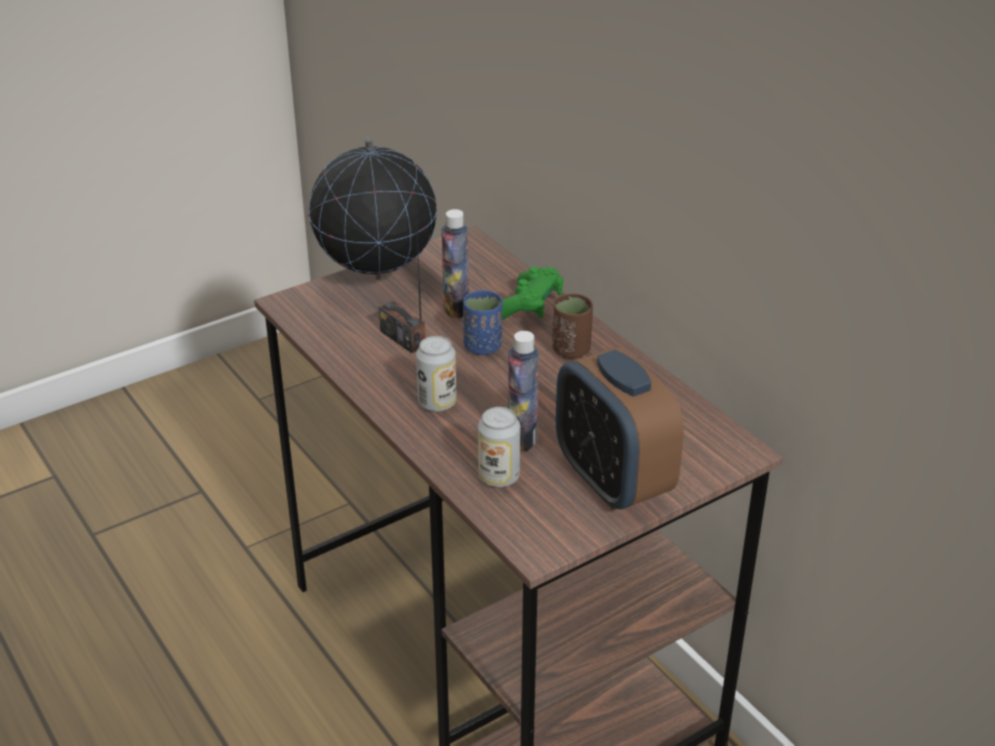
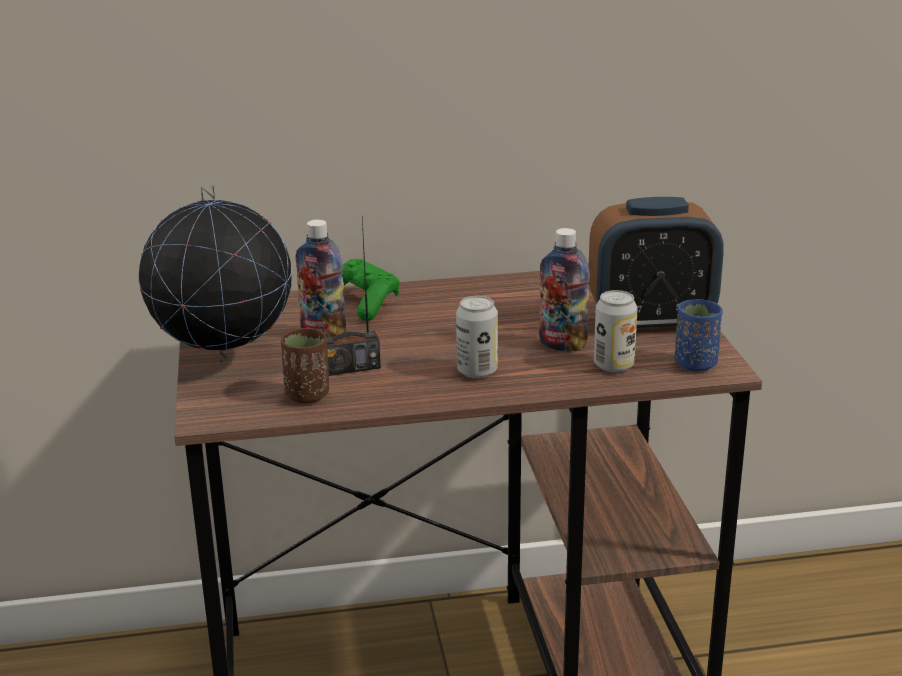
camera: 65 degrees left, 10 degrees down
(482, 347) = (405, 334): blue cup -> blue cup (695, 364)
(571, 350) = (449, 300): brown cup -> brown cup (307, 395)

